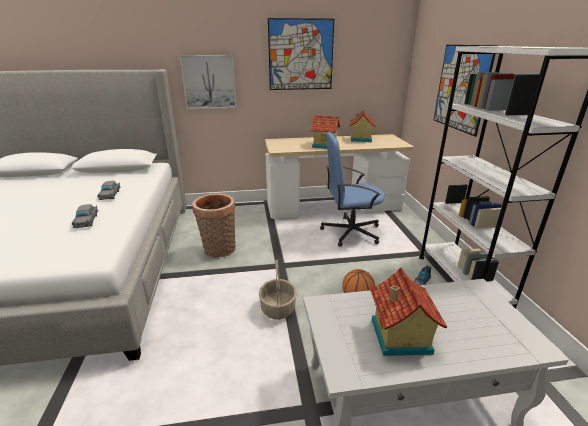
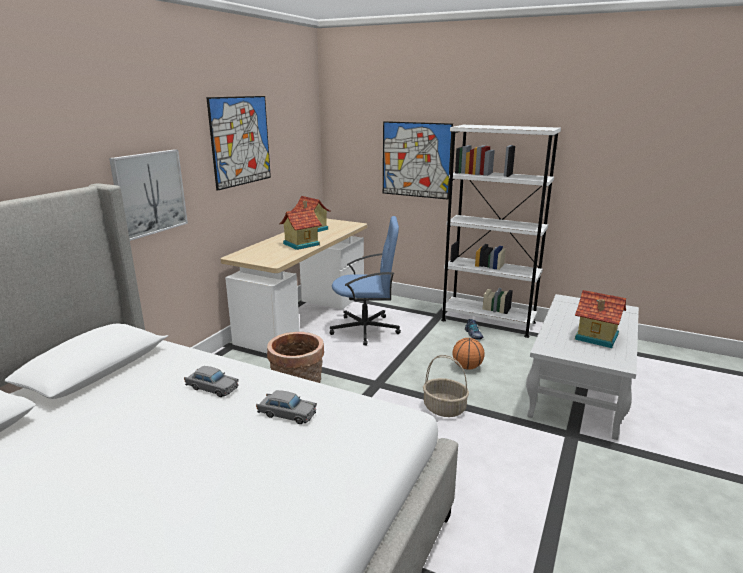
camera: 55 degrees left, 5 degrees down
(350, 232) = (366, 329): blue office chair -> blue office chair turned 120 degrees counterclockwise

